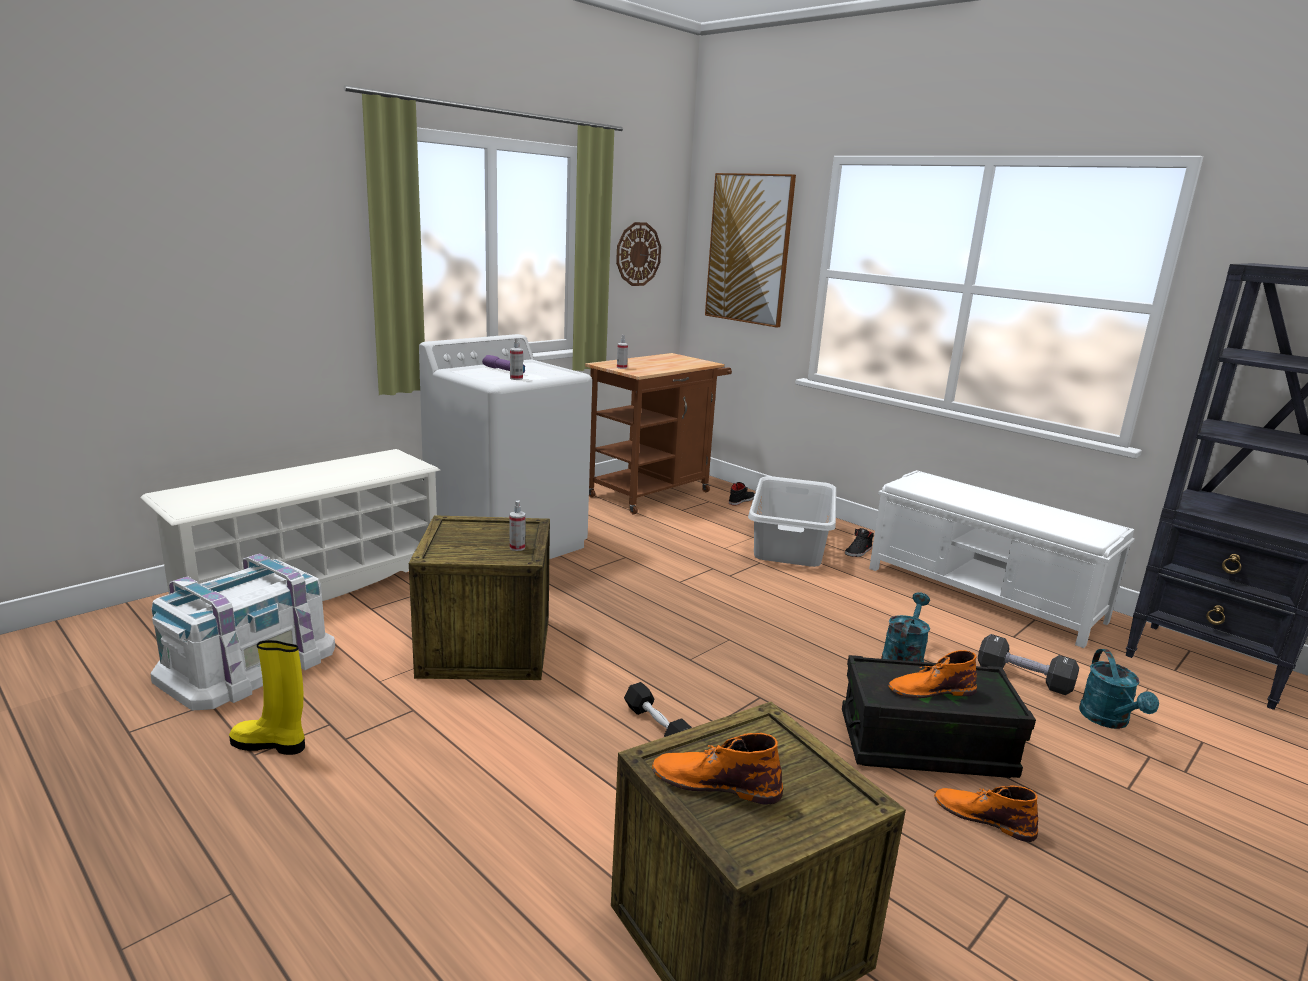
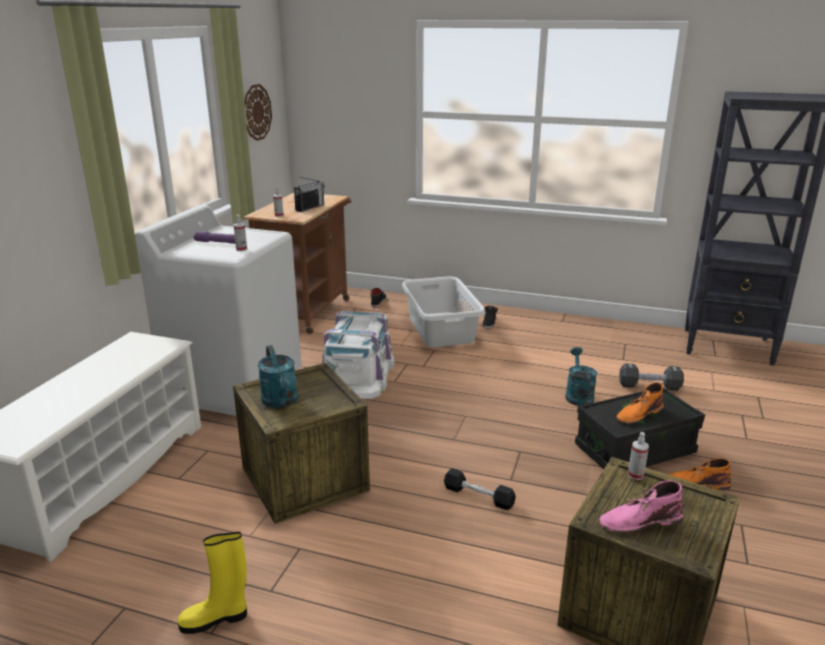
camera: 25 degrees left, 5 degrees up
(247, 663) = (120, 562): white storage box -> white storage box (357, 374)
(517, 547) = (330, 395): spray bottle -> spray bottle (635, 475)
(665, 367) = (310, 208): none -> radio
(715, 782) = (639, 521): orange boot -> pink boot
(749, 249) = (348, 98): picture -> none
(984, 595) = (586, 334): white bench -> none
(1108, 721) = (709, 399): turquoise watering can -> turquoise watering can (281, 402)

